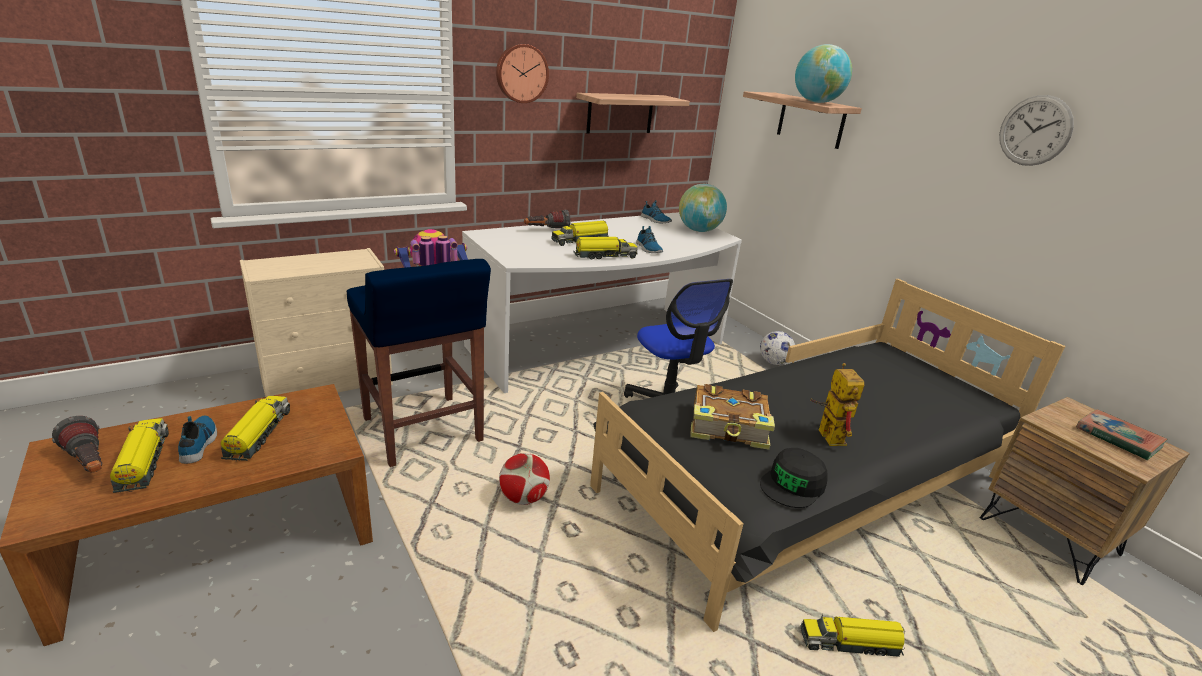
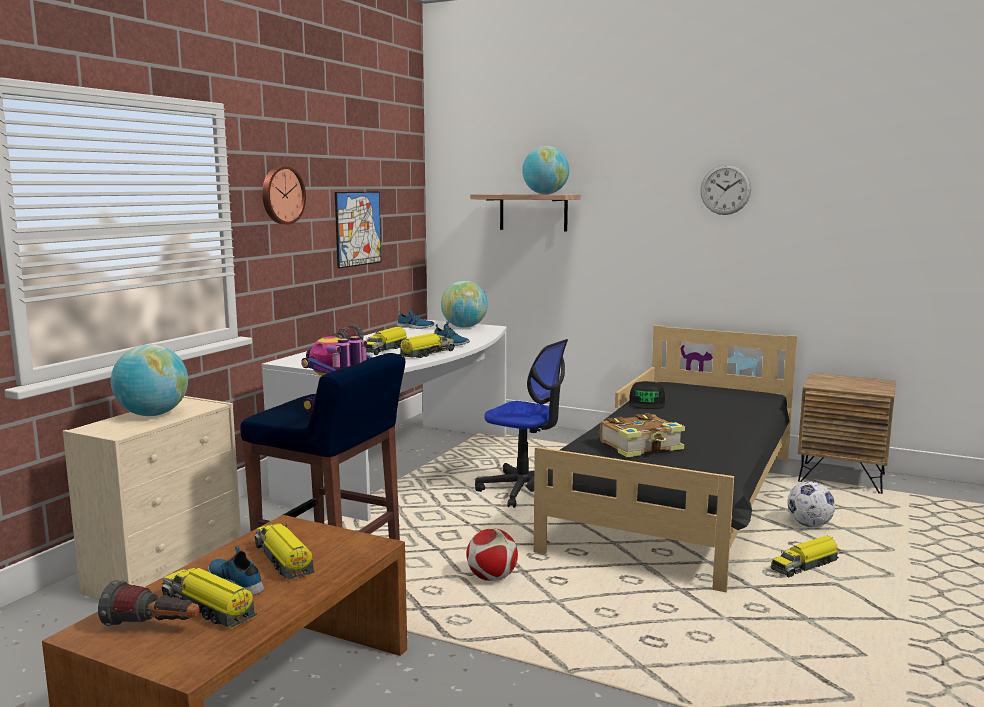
camera: 30 degrees left, 15 degrees down
(315, 262) = (153, 415): none -> globe
(620, 113) = (358, 228): shelf -> picture
(773, 362) = (562, 437): football -> football (809, 525)
(793, 485) = (723, 460): black cap -> black cap (647, 403)
(826, 433) = (702, 433): toy robot -> none
(1118, 438) = (858, 383): book -> none

